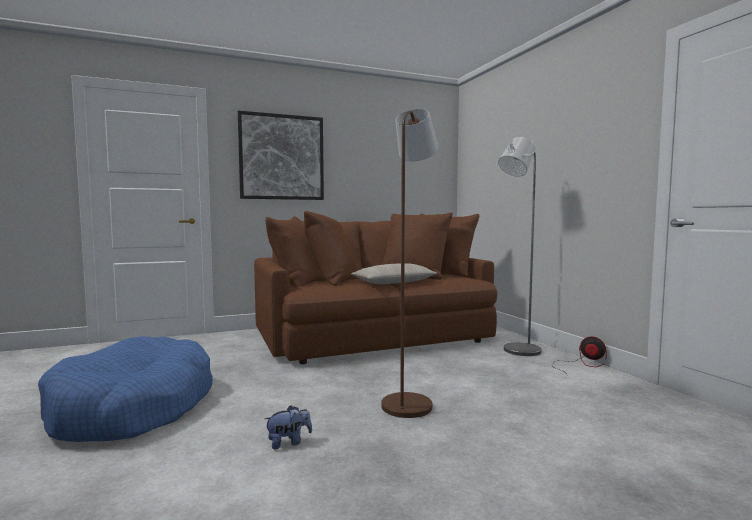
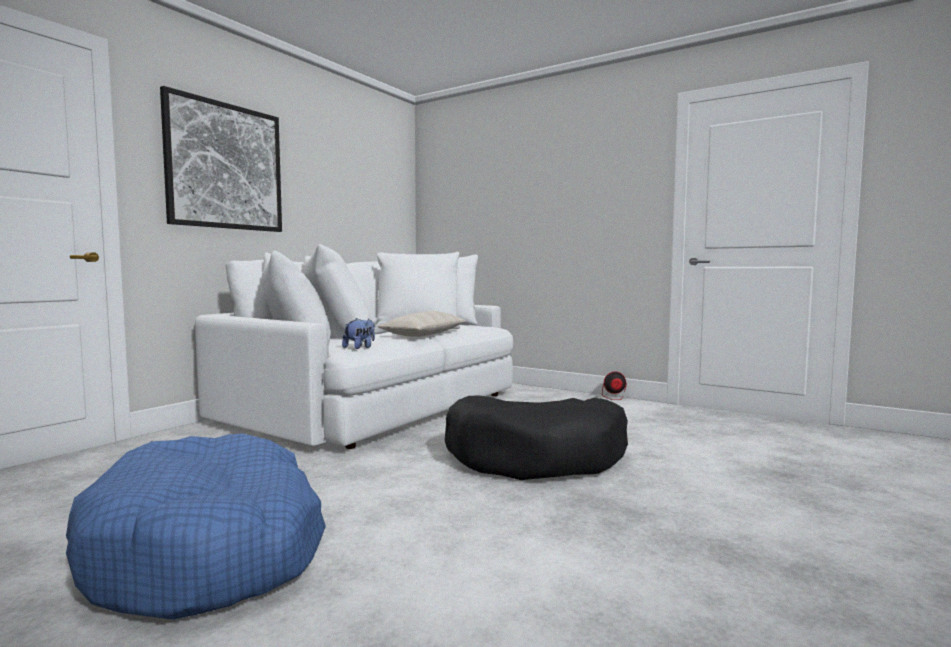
camera: 35 degrees left, 0 degrees up
(288, 442) = (496, 520): plush toy -> plush toy (360, 347)
(373, 335) = (376, 406): brown sofa -> white sofa
(410, 402) = (536, 457): brown floor lamp -> black dog bed
(517, 351) = (543, 398): grey floor lamp -> none

